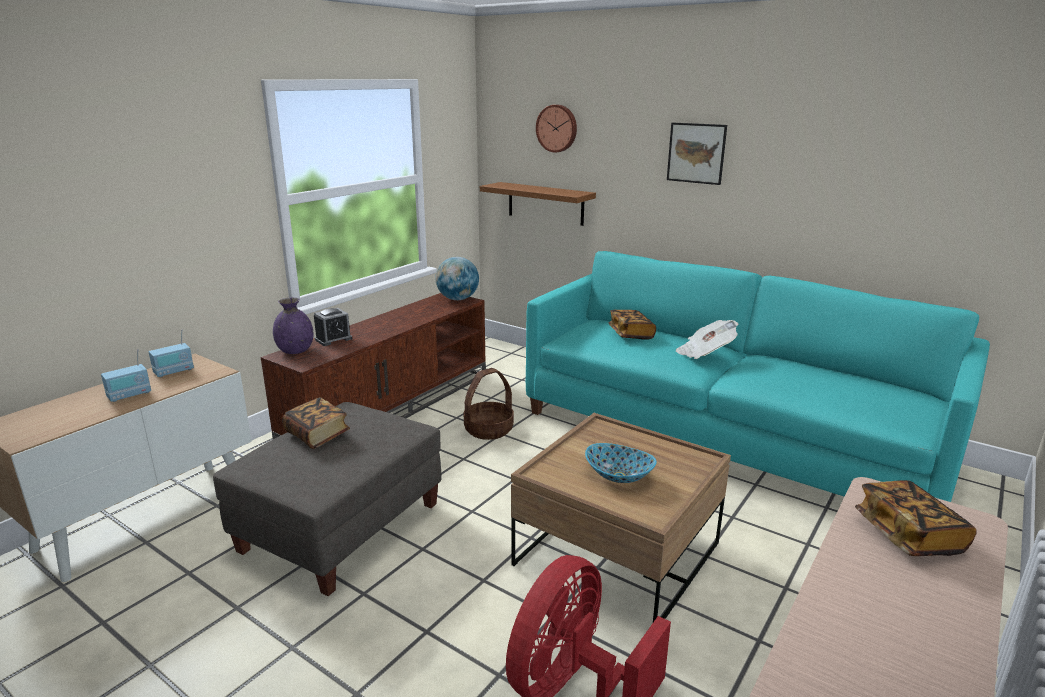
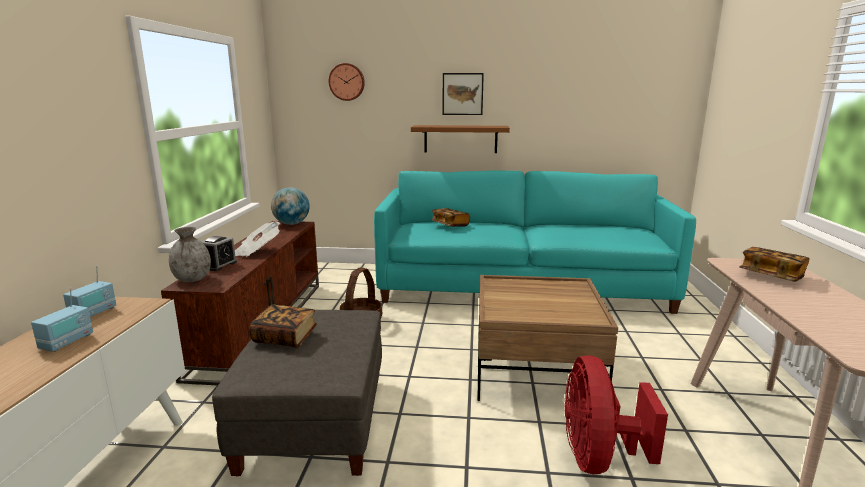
camera: 30 degrees left, 5 degrees down
(295, 351) = (193, 279): purple vase -> grey vase
(545, 203) = (340, 142): brown shelf -> brown shelf (460, 139)
(619, 476) = (545, 305): bowl -> none
(705, 353) = (511, 227): newspaper -> newspaper (257, 251)

